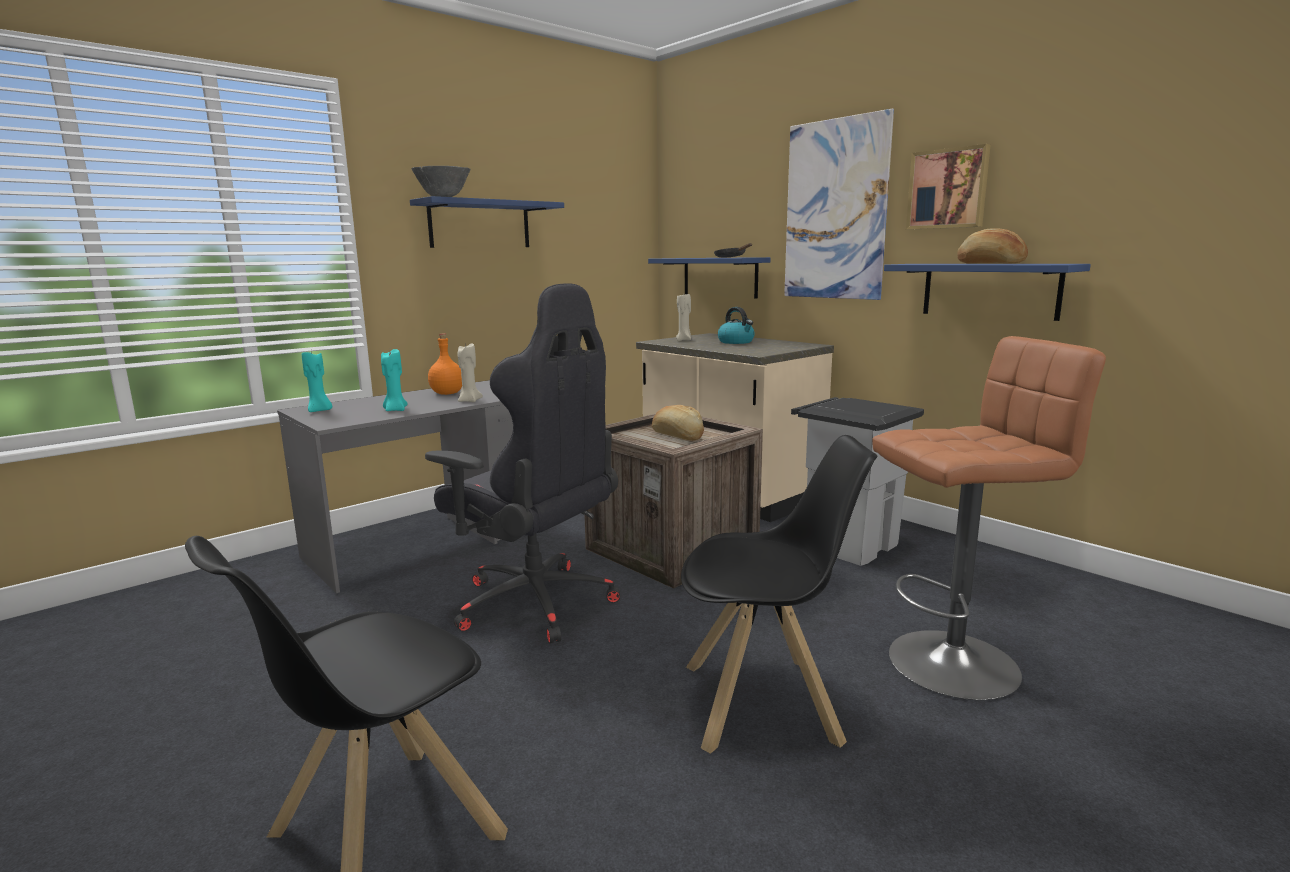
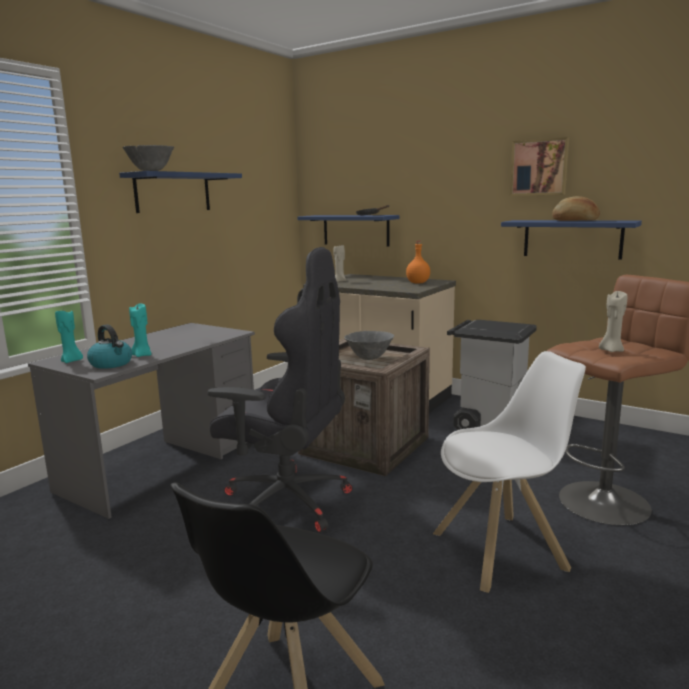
camera: 15 degrees left, 0 degrees up
(448, 393) = (170, 337): orange bottle -> orange bottle (418, 283)
(469, 401) = (197, 342): beige candle -> beige candle (611, 350)
(678, 436) = (369, 358): bread -> grey bowl
(736, 342) = (382, 281): kettle -> kettle (112, 364)
(765, 702) = (502, 550): black chair -> white chair
(835, 210) = (452, 180): picture -> none

